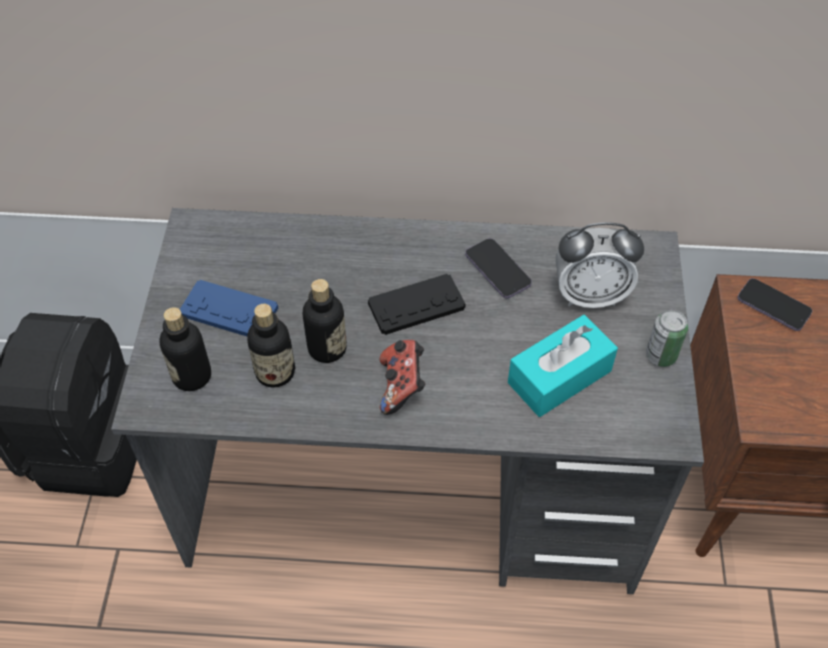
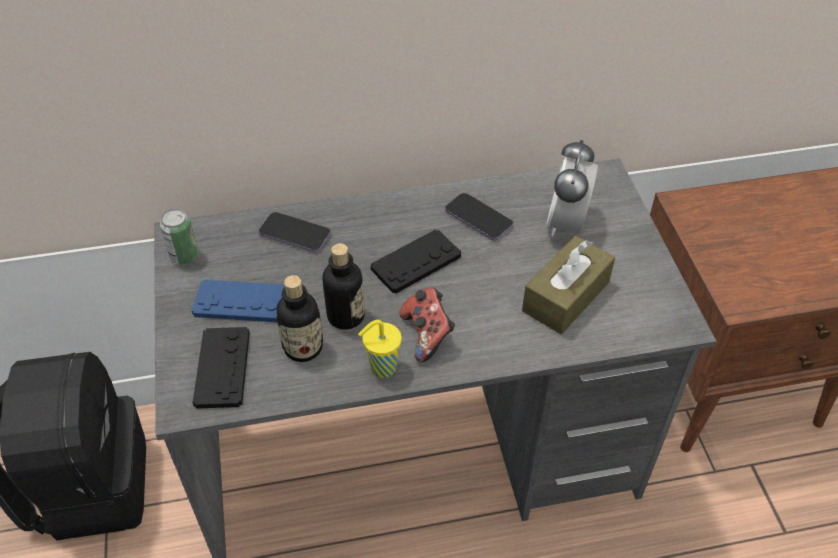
camera: 15 degrees left, 5 degrees down
(192, 376) = (222, 368): bottle -> black game controller
(344, 411) = (381, 368): none -> yellow cup
(559, 376) = (566, 296): turquoise tissue box -> brown tissue box
(590, 295) = (566, 223): alarm clock -> alarm clock turned 120 degrees clockwise
(661, 355) = (646, 261): can -> can (184, 256)
(773, 306) = (711, 209): phone -> phone (295, 234)

